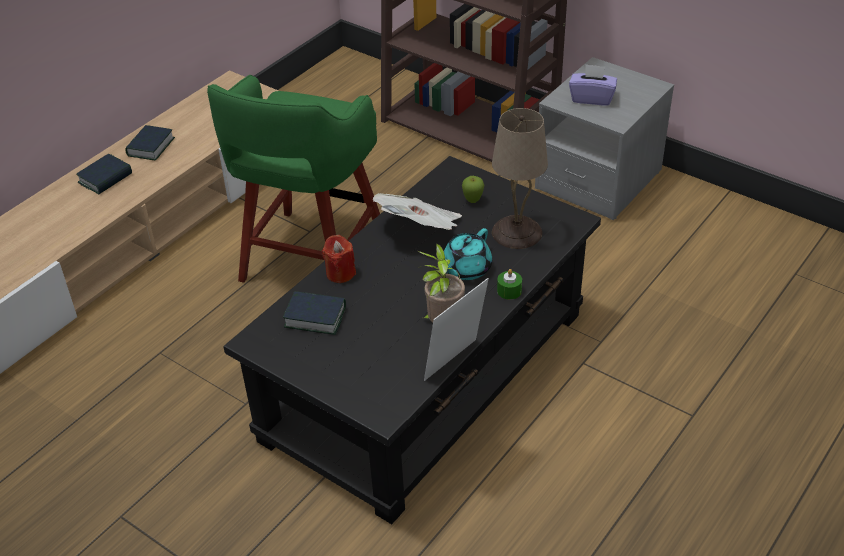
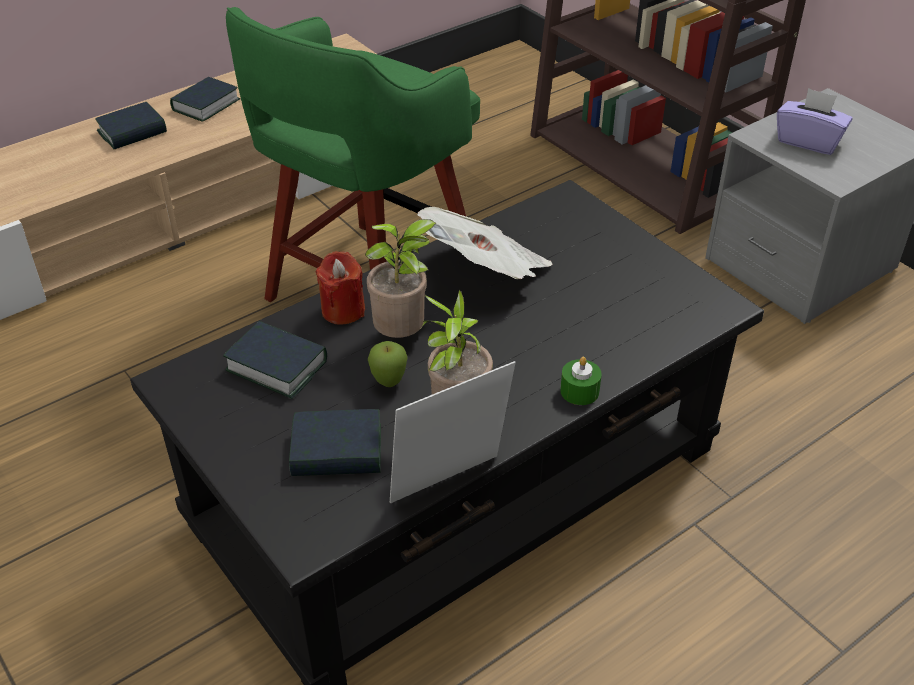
camera: 15 degrees right, 0 degrees up
(378, 359) = (337, 451): none -> book
(387, 281) = (403, 337): none -> potted plant
(465, 269) = (526, 343): turquoise teapot -> none
(472, 201) = (577, 248): apple -> apple (389, 383)
(518, 232) = (627, 305): beige table lamp -> none

